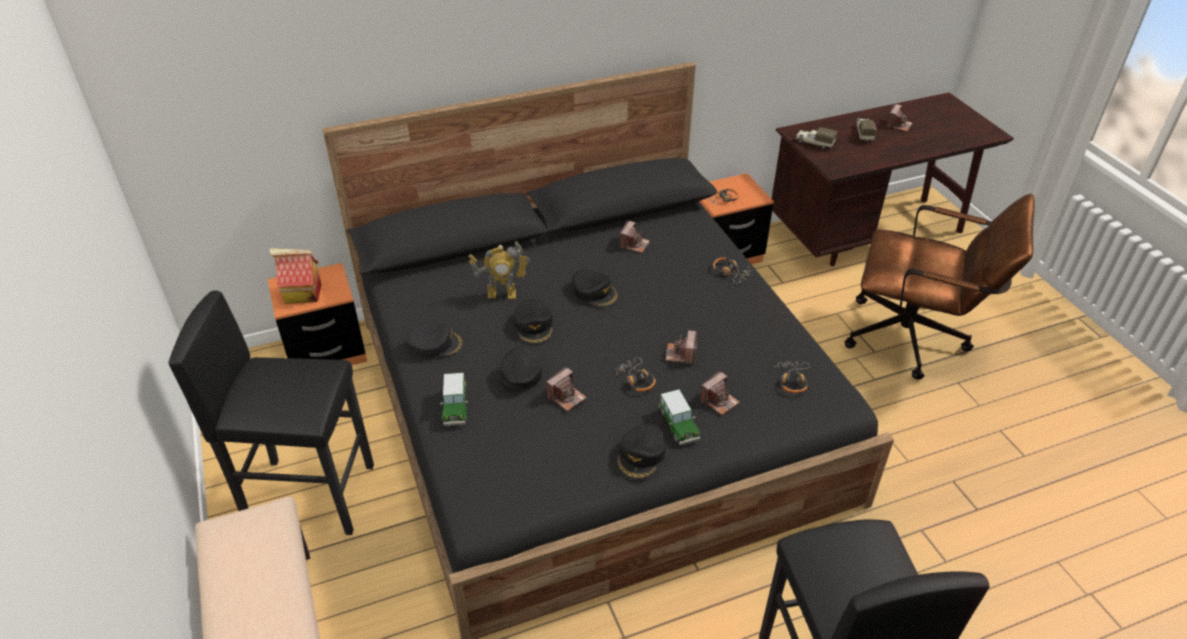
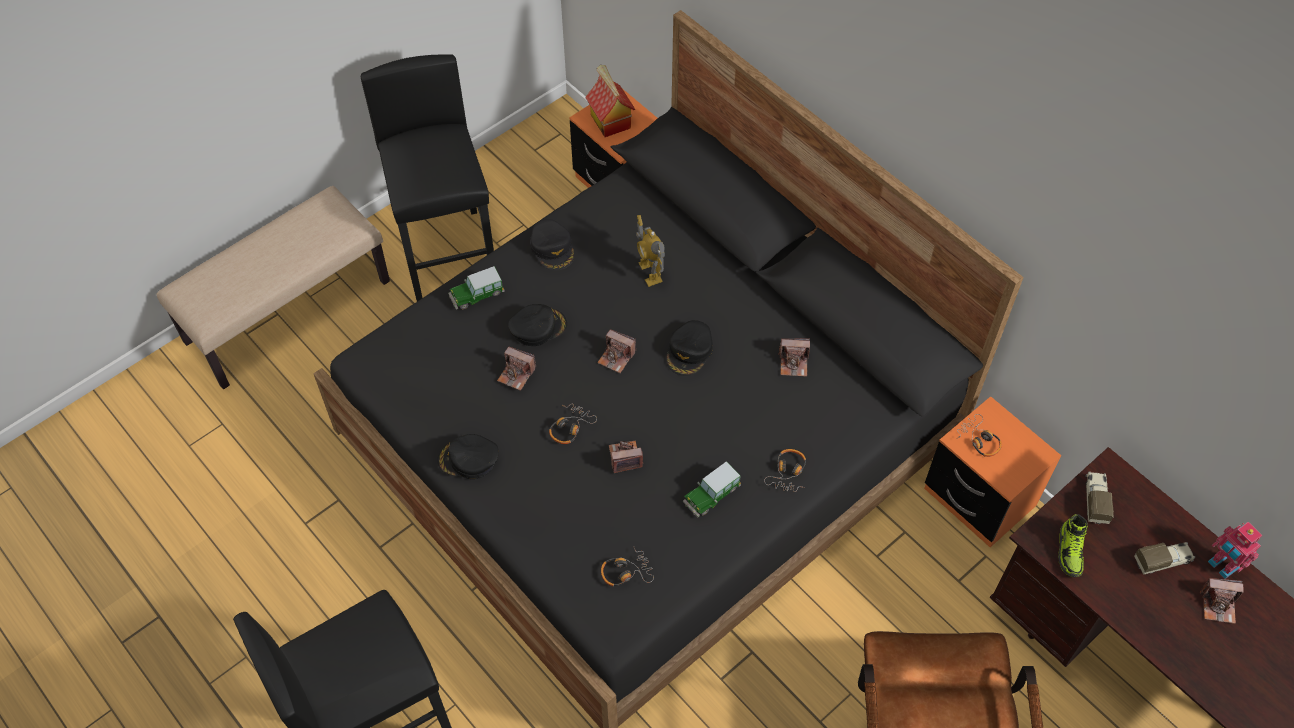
camera: 70 degrees right, 15 degrees up
(534, 326) = (610, 316): black cap -> none
(678, 425) = (520, 481): toy car -> toy car (711, 495)
(719, 401) = (567, 508): camera -> camera (616, 357)
(848, 161) = (1070, 551): none -> shoe
(872, 116) = (1221, 566): none -> toy robot

